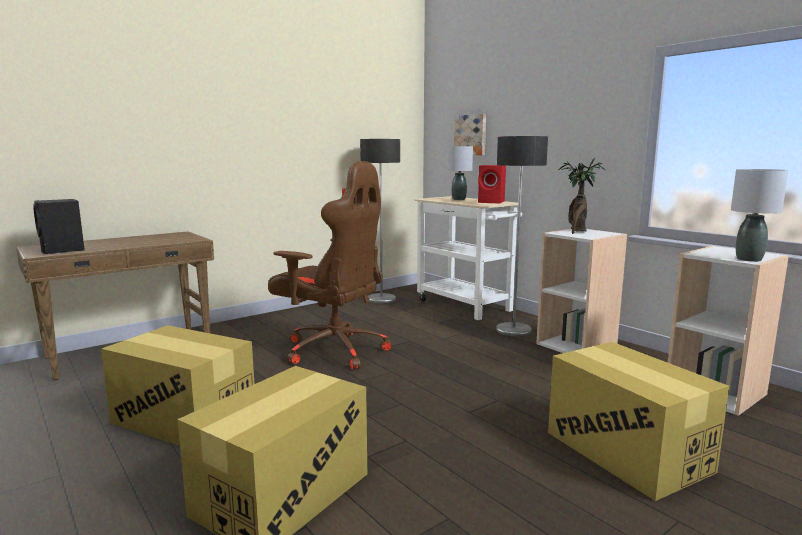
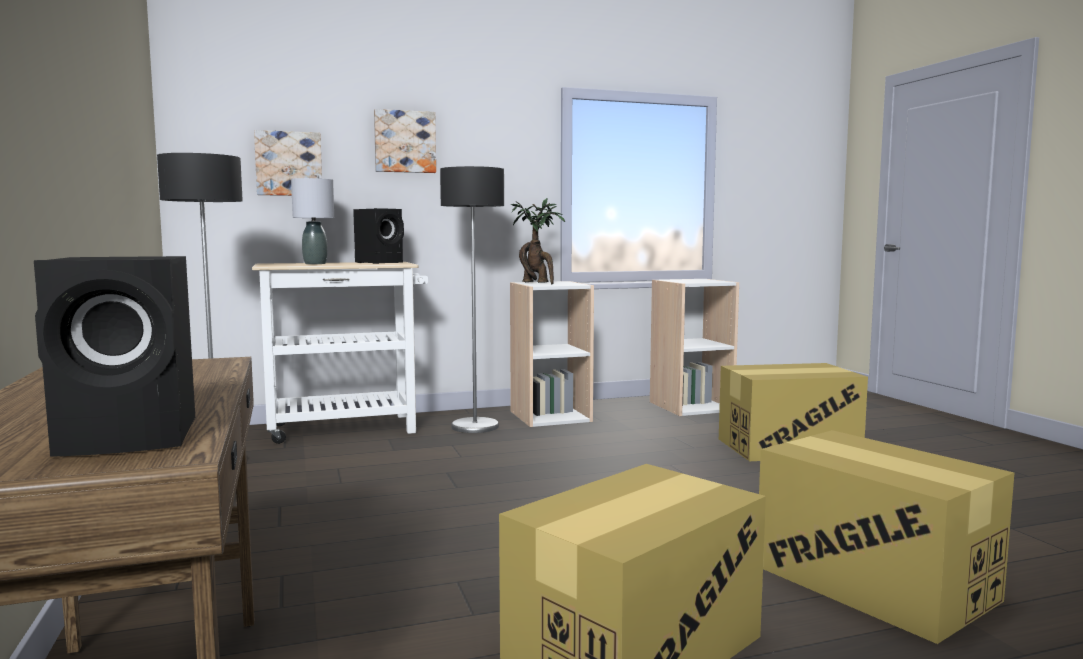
camera: 70 degrees left, 5 degrees down
(329, 349) = (419, 519): brown office chair -> none
(492, 202) = (380, 262): red speaker -> black speaker
(530, 114) = (404, 142): none -> picture
(749, 259) = (718, 281): grey table lamp -> none

